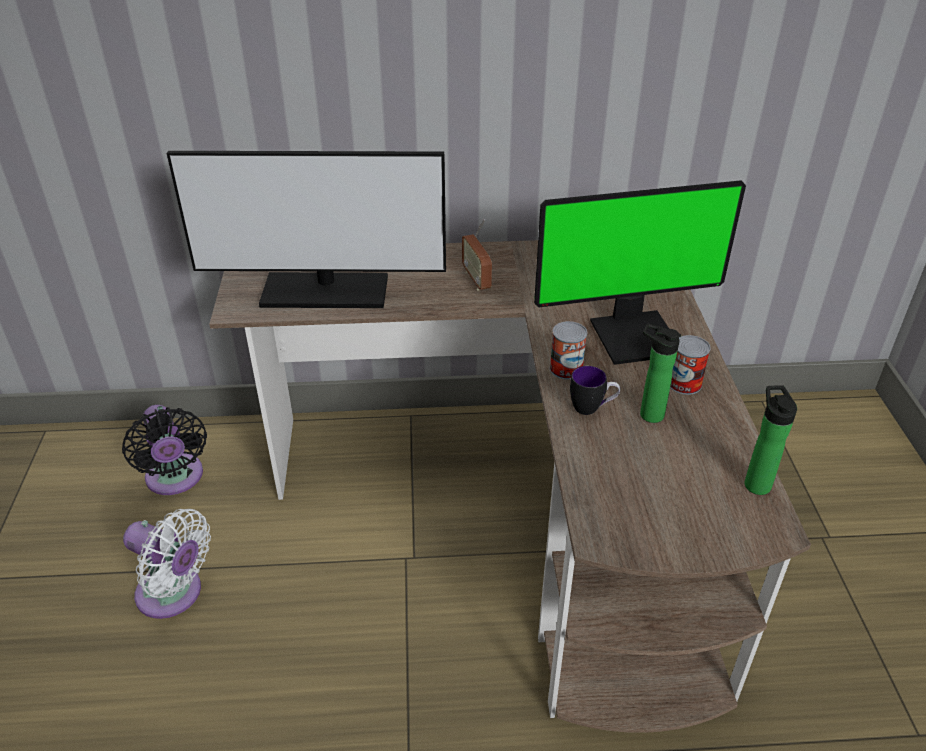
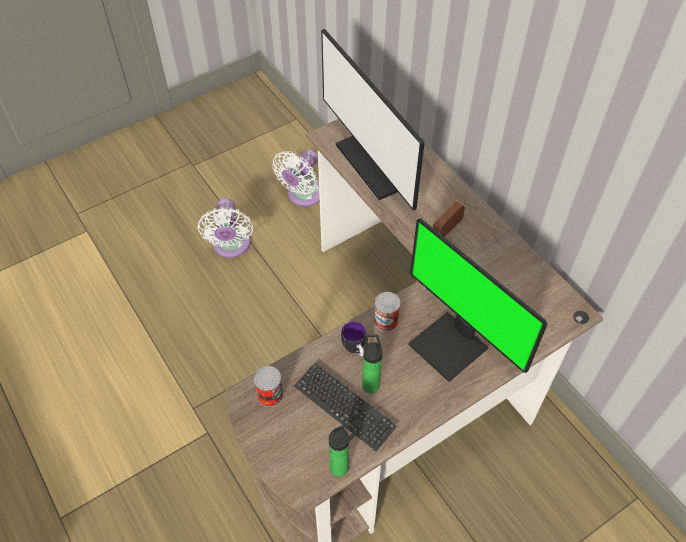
camera: 60 degrees right, 15 degrees up
(175, 479) = (303, 195): black fan -> white fan
(670, 448) = (344, 407): none -> keyboard
(684, 383) = (417, 393): can -> can (270, 395)

